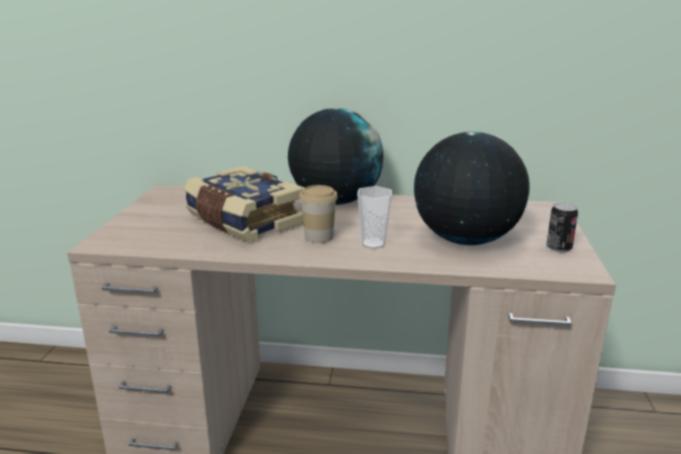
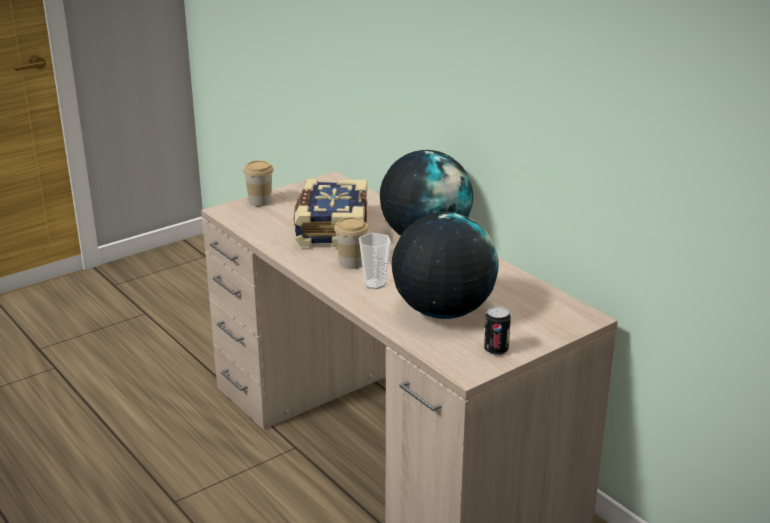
camera: 45 degrees right, 5 degrees up
(126, 225) = (260, 201): none -> cup

